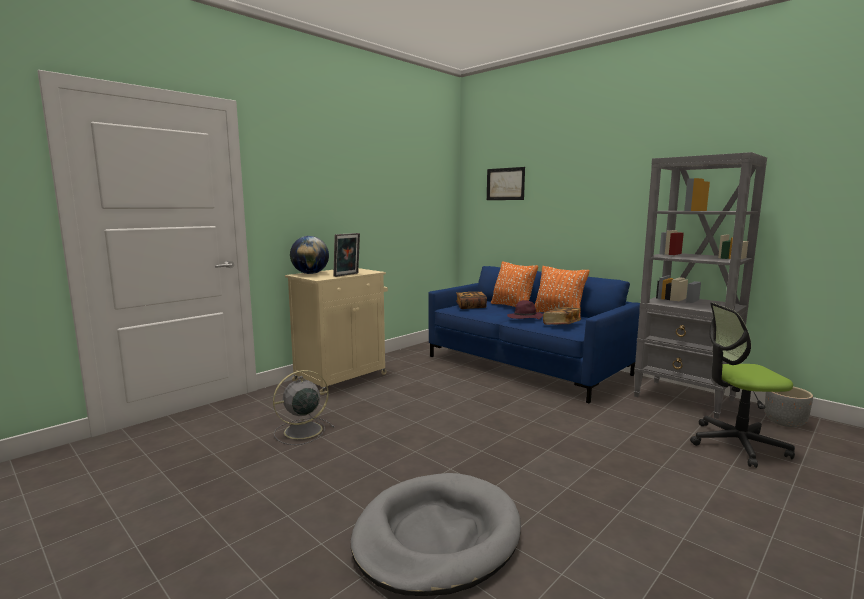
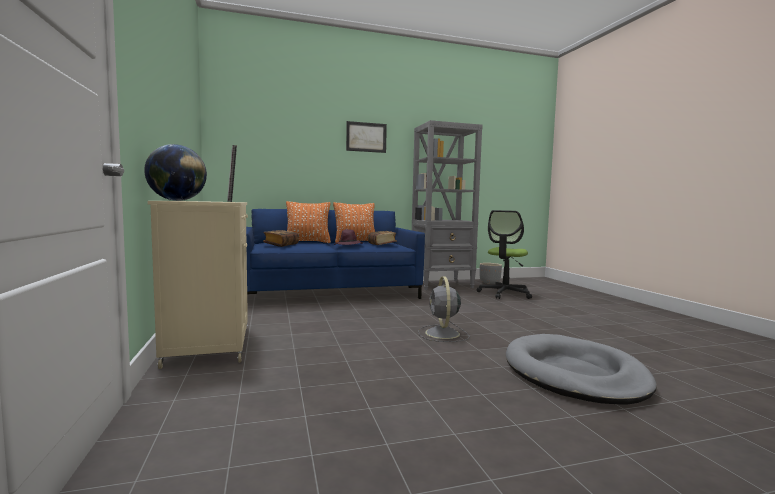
camera: 60 degrees left, 5 degrees down
(301, 431) = (327, 388): grey fan -> grey fan (442, 334)
(505, 184) = (266, 128): picture -> picture (366, 137)

